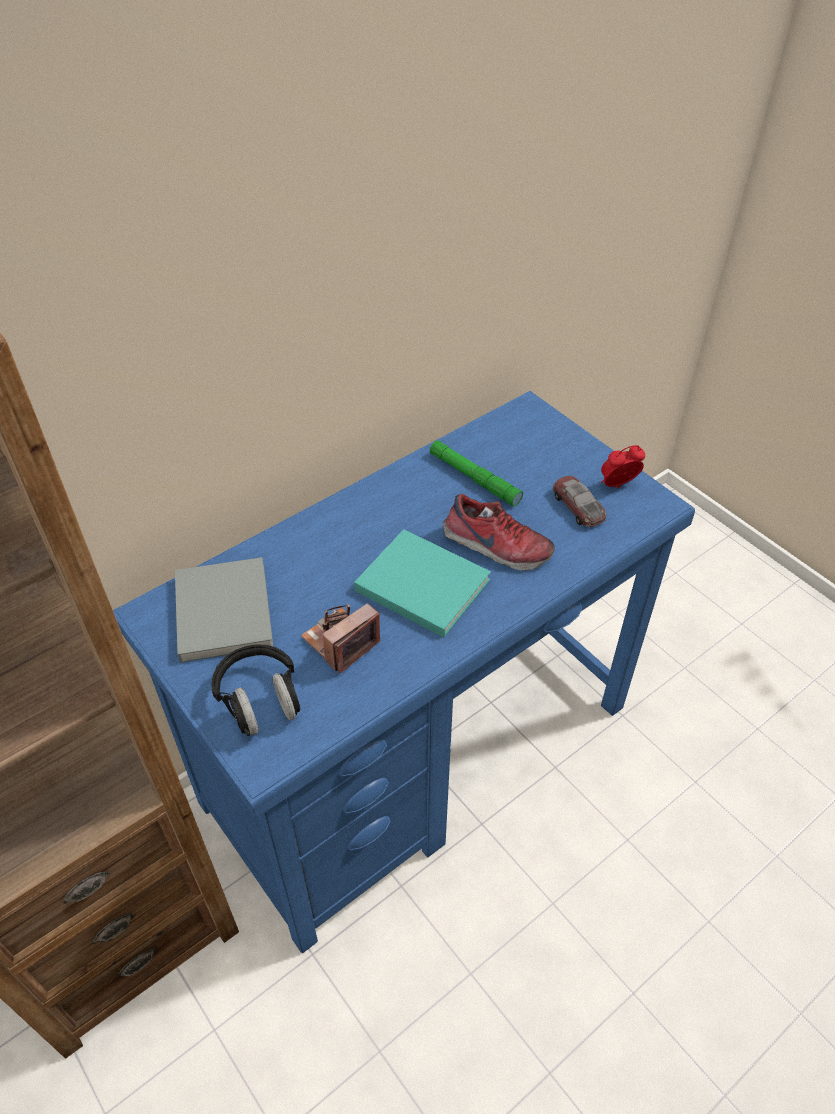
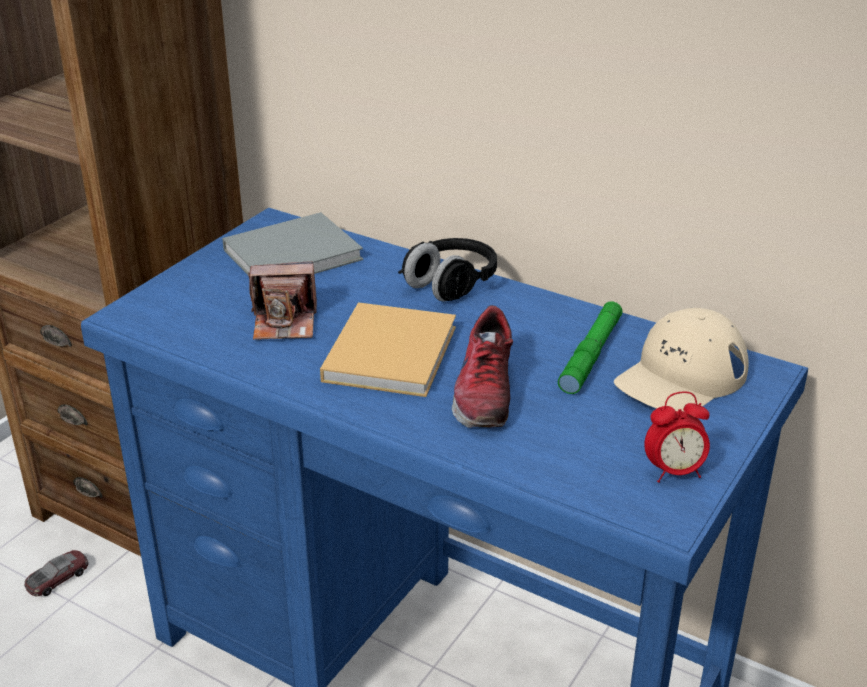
camera: 70 degrees right, 15 degrees down
(260, 700) = (195, 297): black headphones -> black headphones (450, 284)
(341, 642) = (285, 322): camera -> camera turned 150 degrees clockwise
(419, 583) = (391, 351): turquoise book -> beige book
(519, 446) = (681, 377): none -> beige cap
(578, 506) = (604, 443): toy car -> toy car (58, 578)
(617, 486) = (674, 472): alarm clock -> alarm clock turned 120 degrees clockwise

